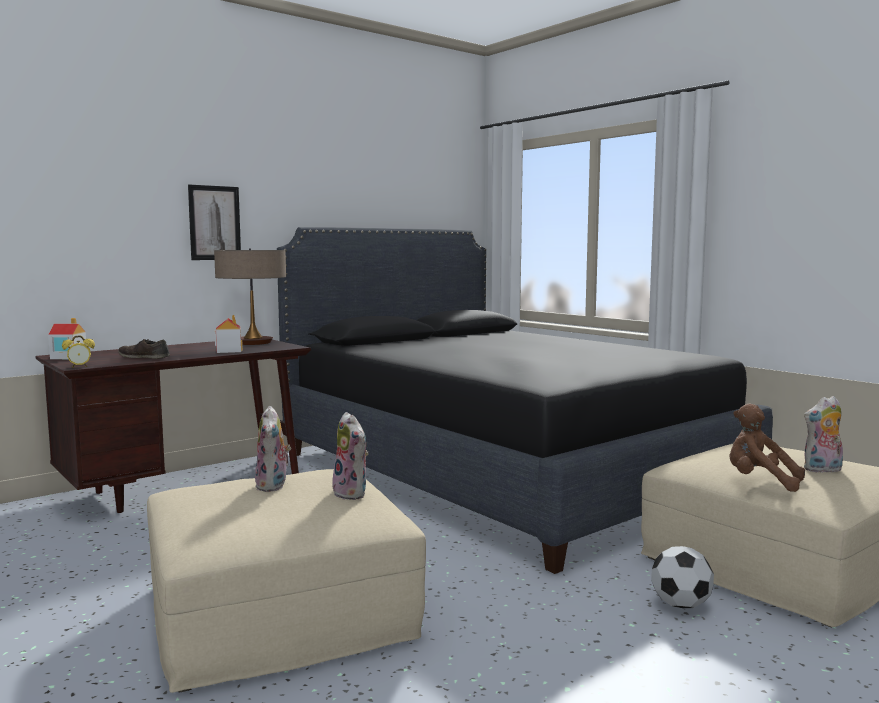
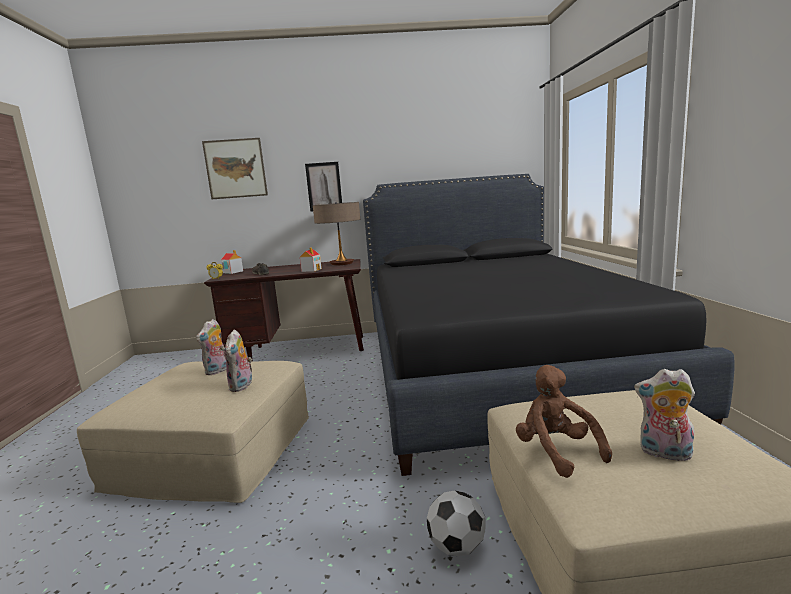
camera: 35 degrees right, 5 degrees up
(69, 178) = (235, 168): none -> picture

